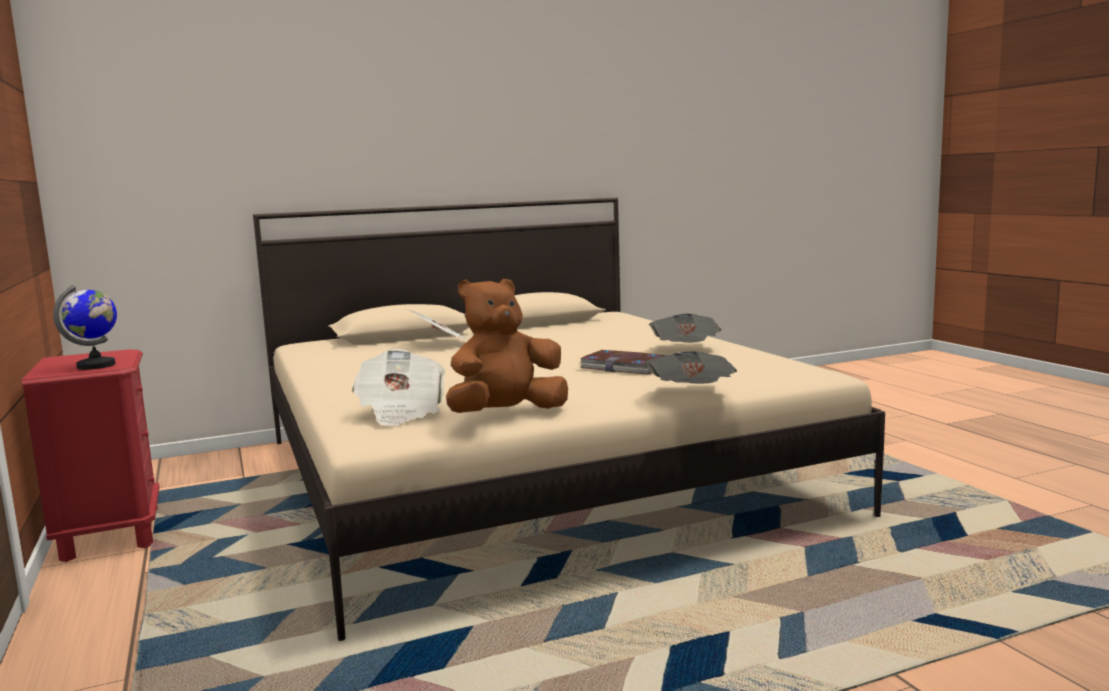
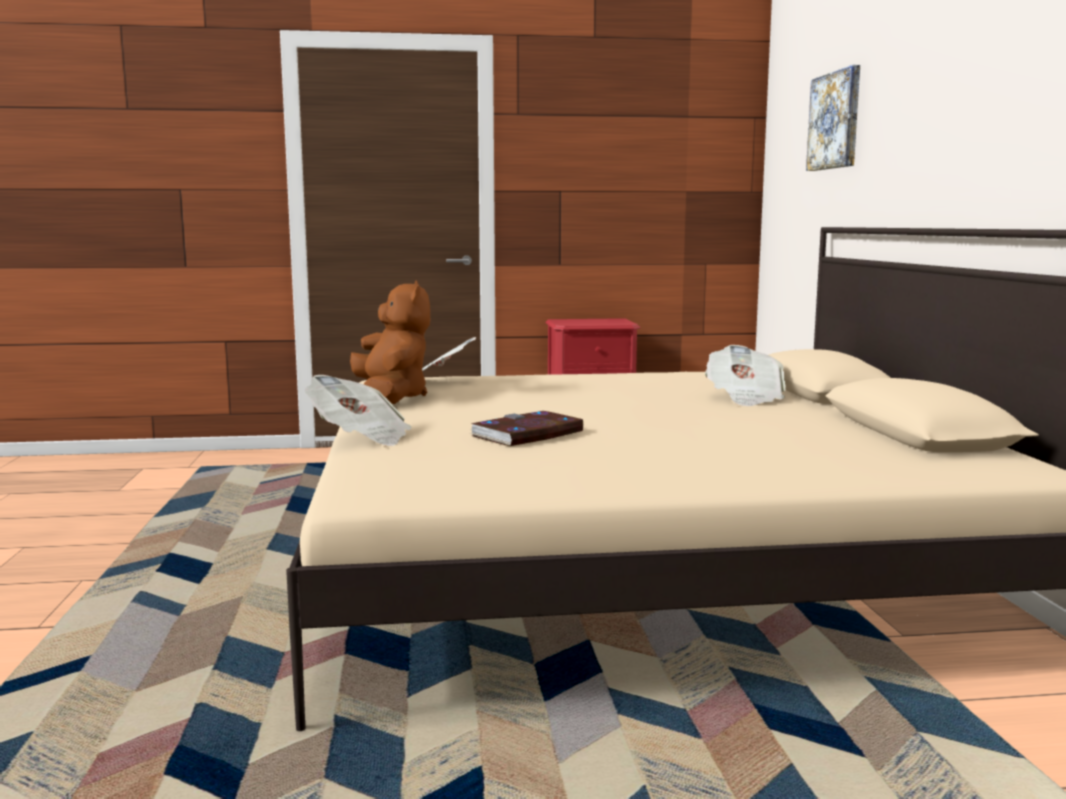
camera: 105 degrees right, 0 degrees up
(97, 365) = (573, 323): globe -> none
(240, 117) = (835, 121): none -> picture
(685, 349) = (609, 465): newspaper -> none

